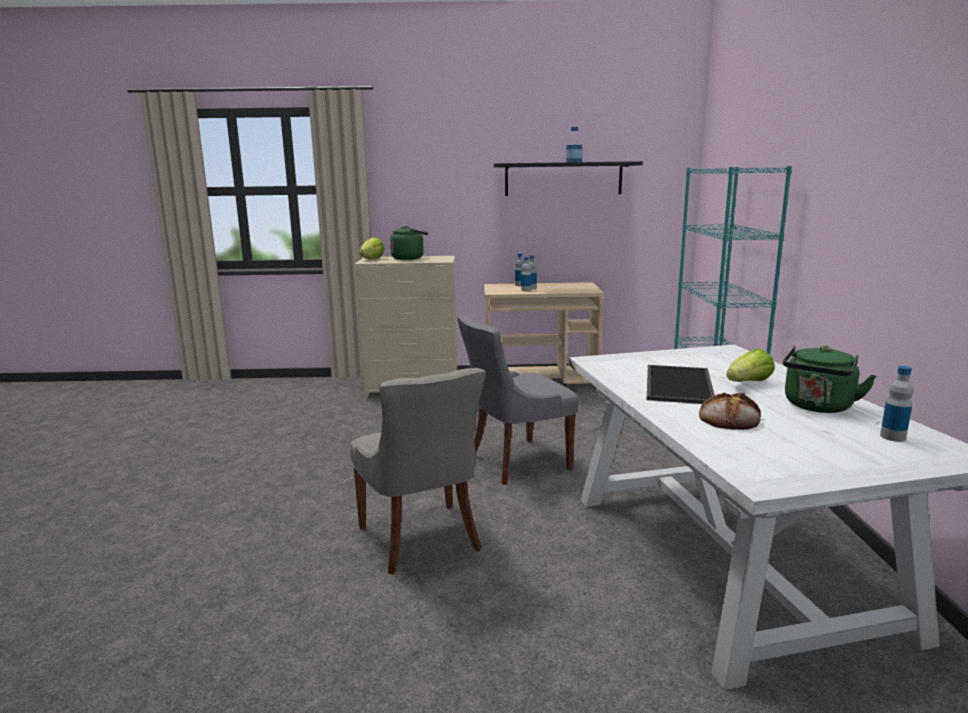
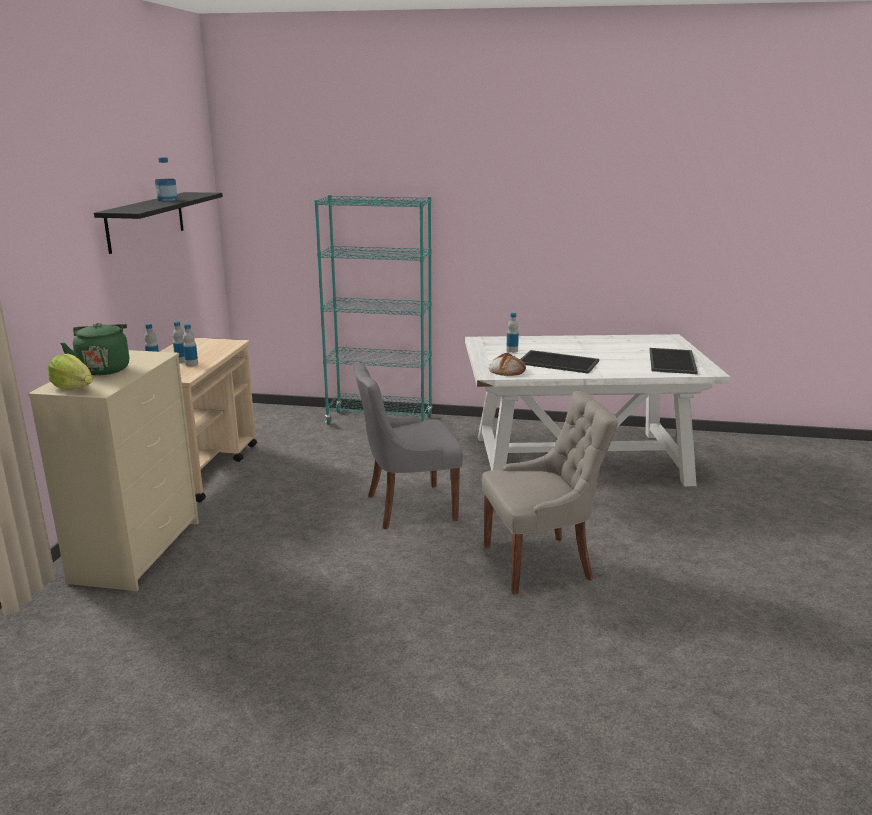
camera: 80 degrees left, 5 degrees up
(516, 462) = (408, 507): grey chair -> grey chair turned 90 degrees clockwise
(729, 418) = (623, 362): bread -> bread (507, 370)
(748, 383) = (559, 348): lettuce -> none
(785, 453) = (673, 361): none -> tray
(817, 407) = (604, 344): green kettle -> none
(892, 437) = (648, 342): bottle -> bottle (512, 350)

